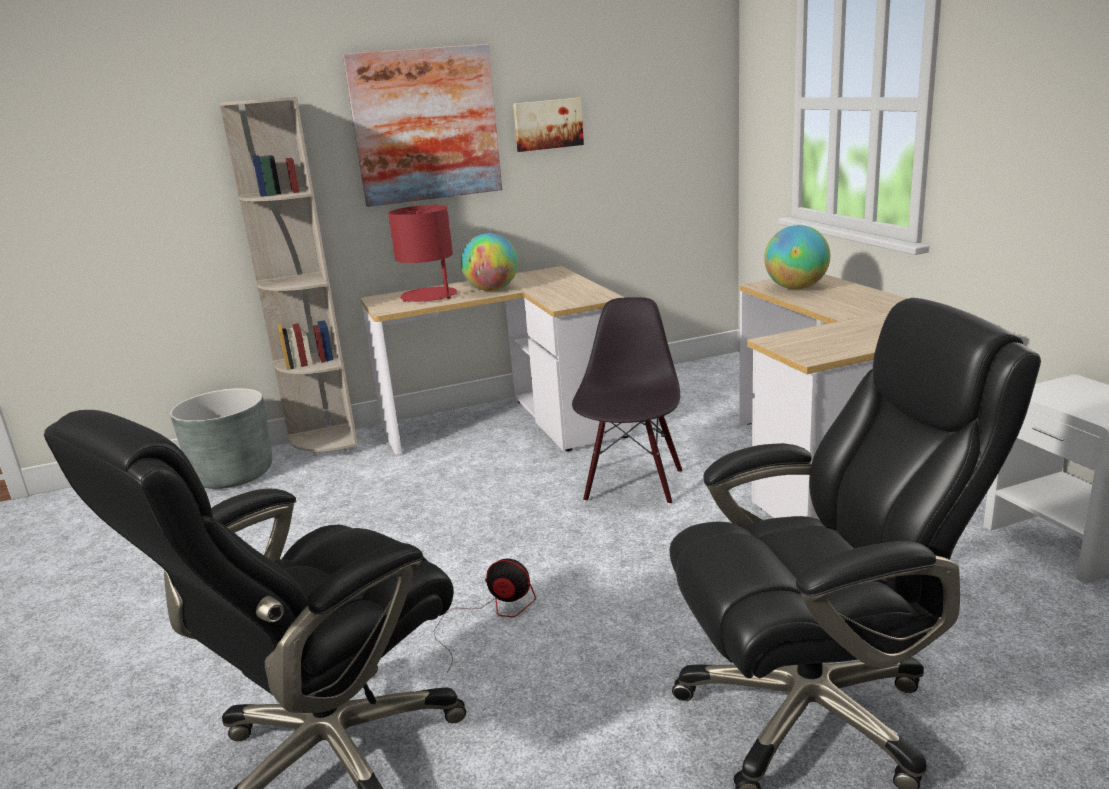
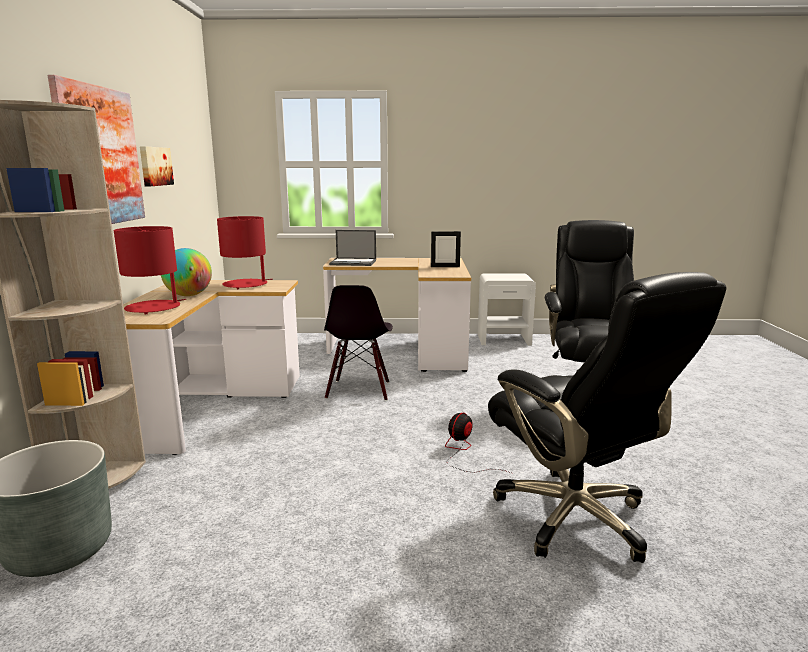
camera: 70 degrees left, 5 degrees down
(568, 290) = (246, 285): none -> red table lamp
(632, 485) = (359, 390): black chair -> black chair turned 120 degrees counterclockwise
(796, 288) = (354, 262): globe -> laptop
(873, 334) = (445, 266): none -> picture frame

